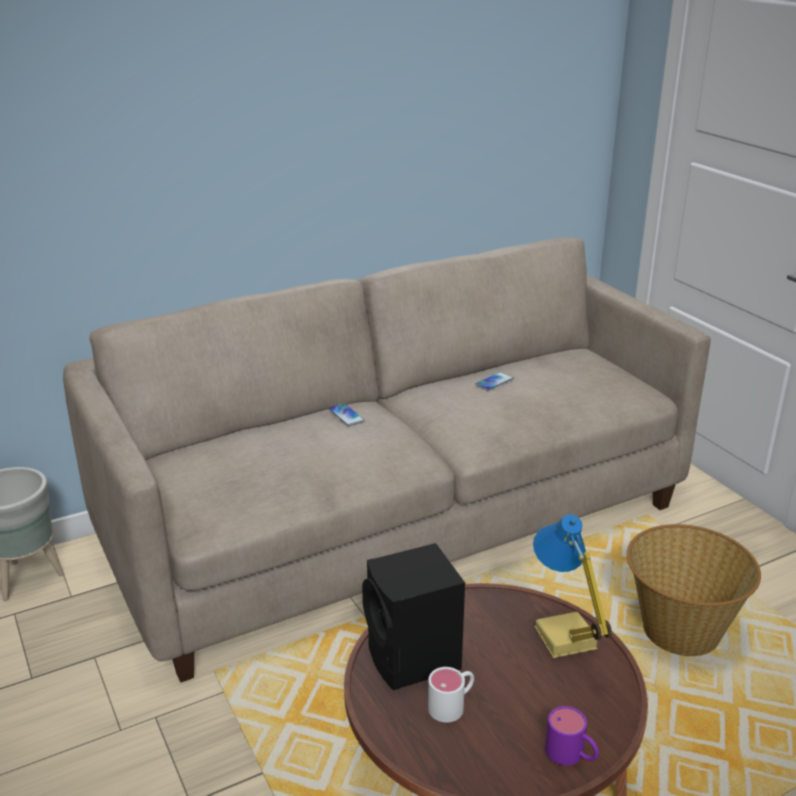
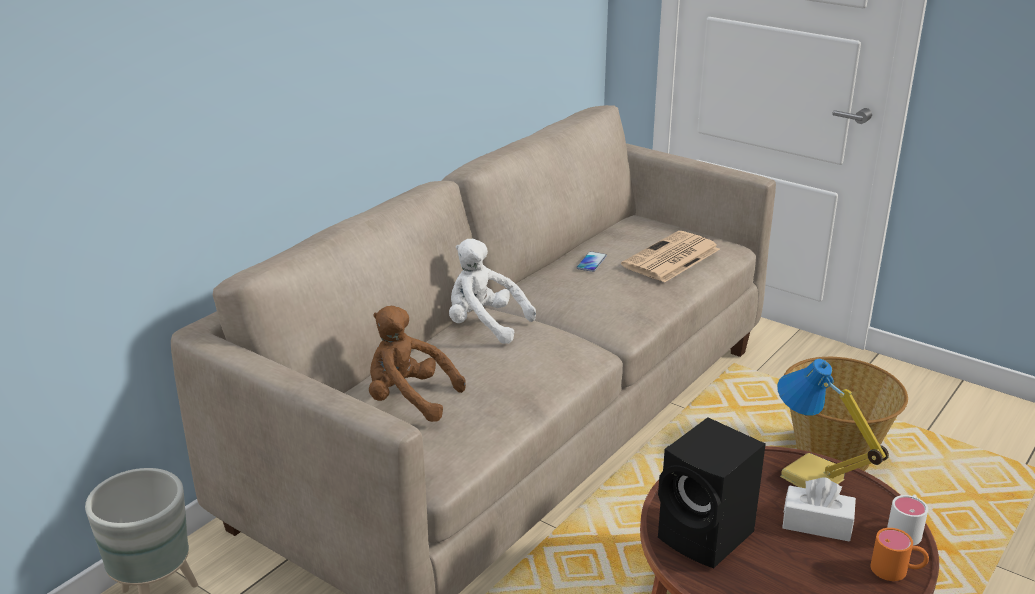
camera: 25 degrees left, 0 degrees up
(230, 462) = (409, 399): none -> brown plush toy
(346, 415) = (484, 325): phone -> white plush toy
(452, 704) = (770, 563): white mug -> white mug (905, 529)
(532, 683) = (817, 524): none -> white tissue box
(571, 755) = (897, 570): purple mug -> orange mug
(572, 393) = (671, 258): none -> newspaper

